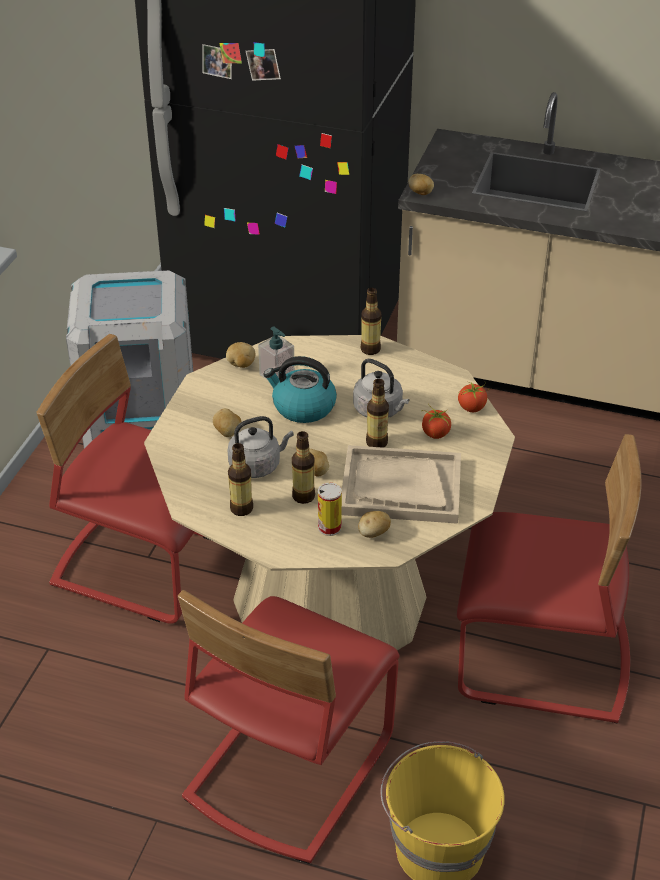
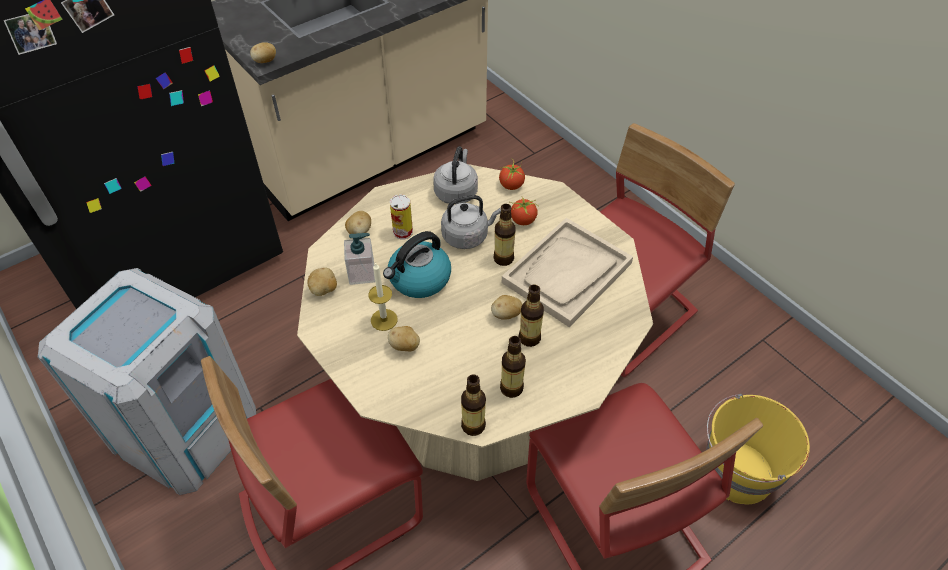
camera: 55 degrees left, 10 degrees up
(243, 409) = (384, 320): none -> candle
(257, 465) = (466, 348): grey kettle -> grey kettle (456, 192)
(329, 527) = (579, 341): can -> can (403, 232)
(370, 349) = (388, 201): bottle -> bottle (473, 425)
(373, 534) = (607, 318): potato -> potato (359, 232)

